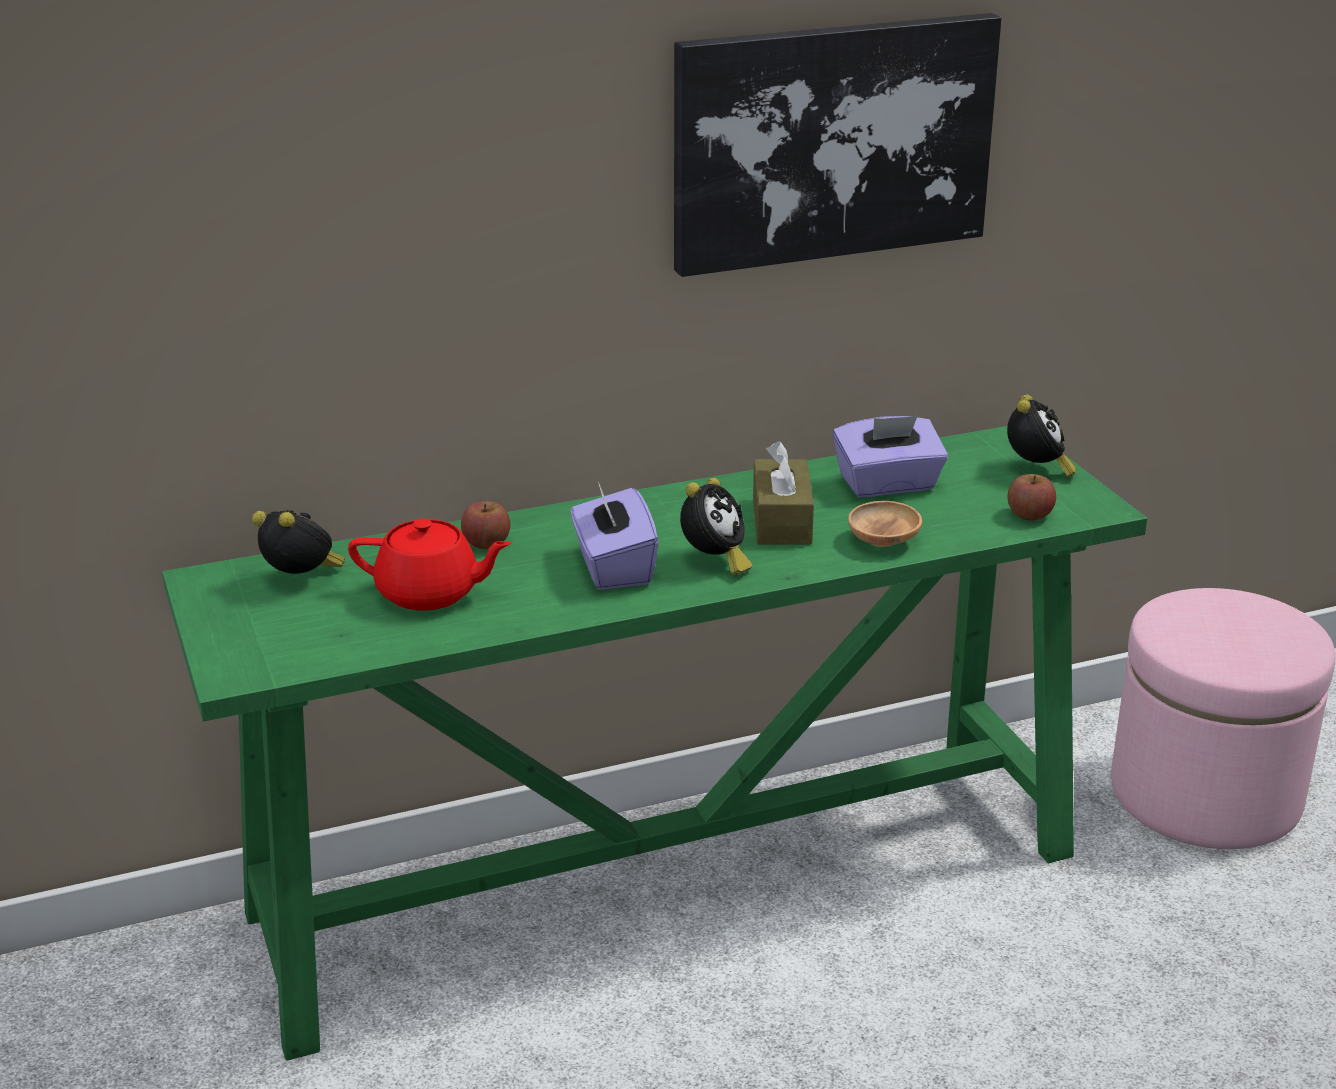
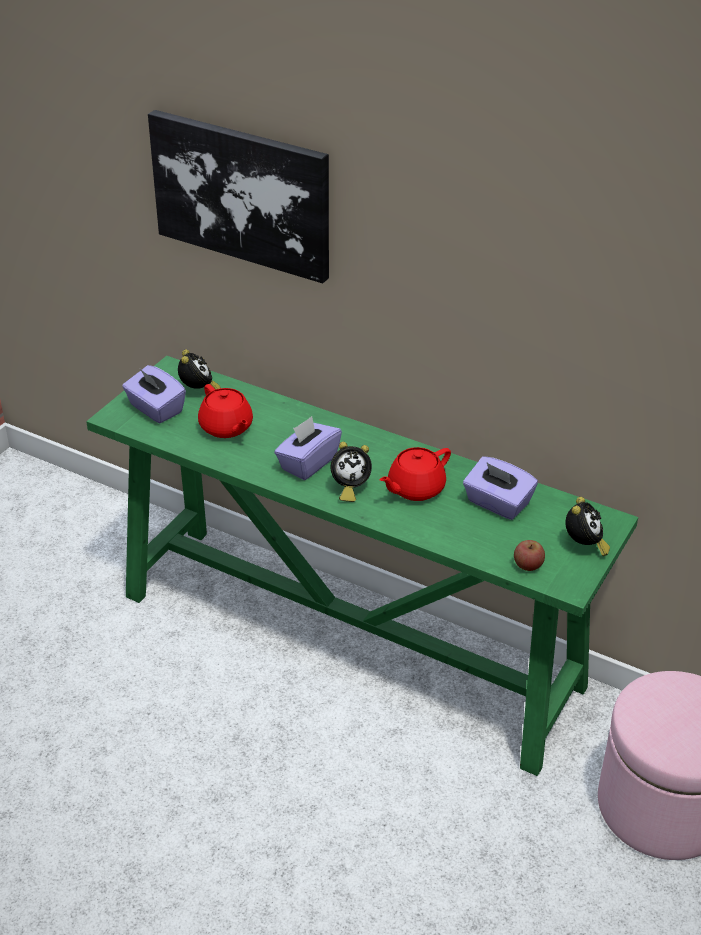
camera: 50 degrees right, 10 degrees up
(282, 631) = (155, 409): none -> purple tissue box
(486, 543) = (286, 418): apple -> none
(781, 520) = (415, 488): brown tissue box -> red teapot
(832, 141) = (524, 293): picture -> picture (242, 194)
(883, 541) = (435, 529): brown bowl -> none
(1036, 470) = (584, 546): alarm clock -> alarm clock turned 45 degrees counterclockwise

